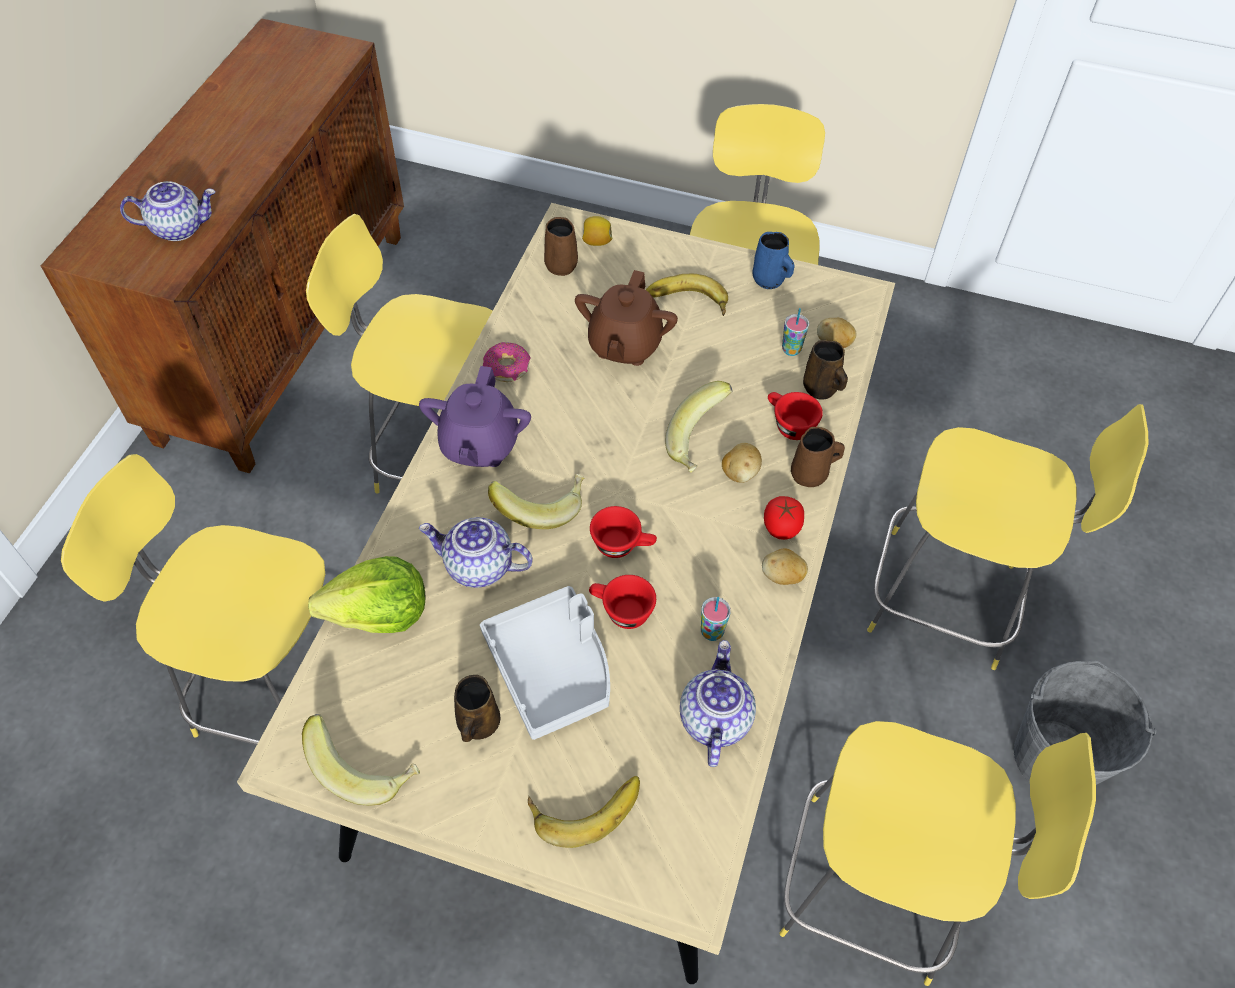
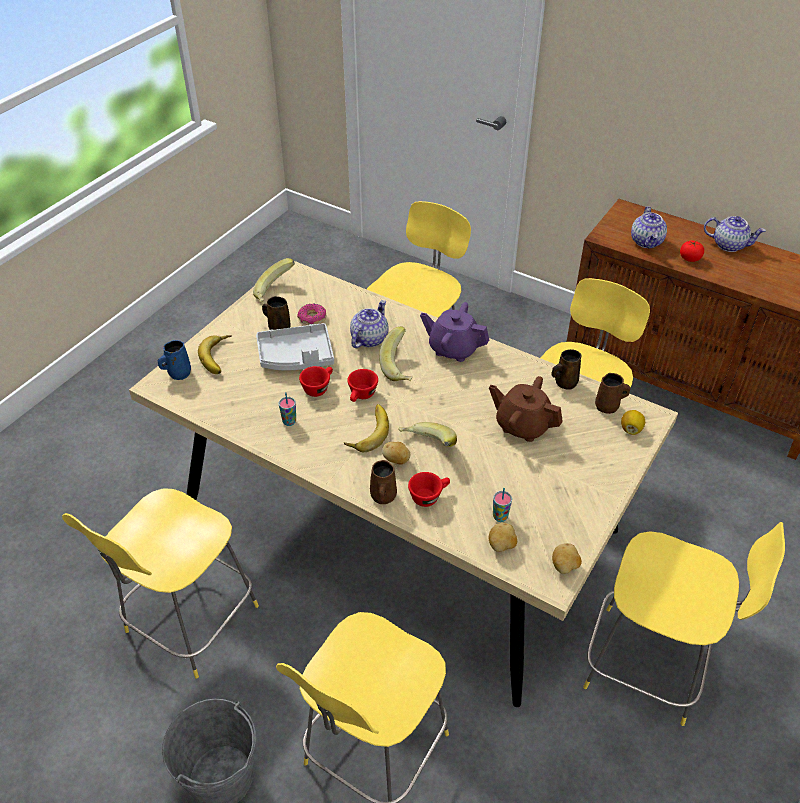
camera: 105 degrees right, 10 degrees down
(379, 614) = (353, 303): lettuce -> none
(507, 368) = (512, 368): donut -> donut (312, 318)
(686, 303) = (559, 467): banana -> banana (367, 431)
(713, 718) = (238, 411): teapot -> teapot (729, 245)
(769, 280) = (577, 523): blue mug -> blue mug (178, 373)
(781, 527) = (347, 470): tomato -> tomato (690, 258)
(782, 576) = (312, 461): potato -> potato (564, 566)
(821, 389) = (457, 524): brown mug -> brown mug (564, 383)

